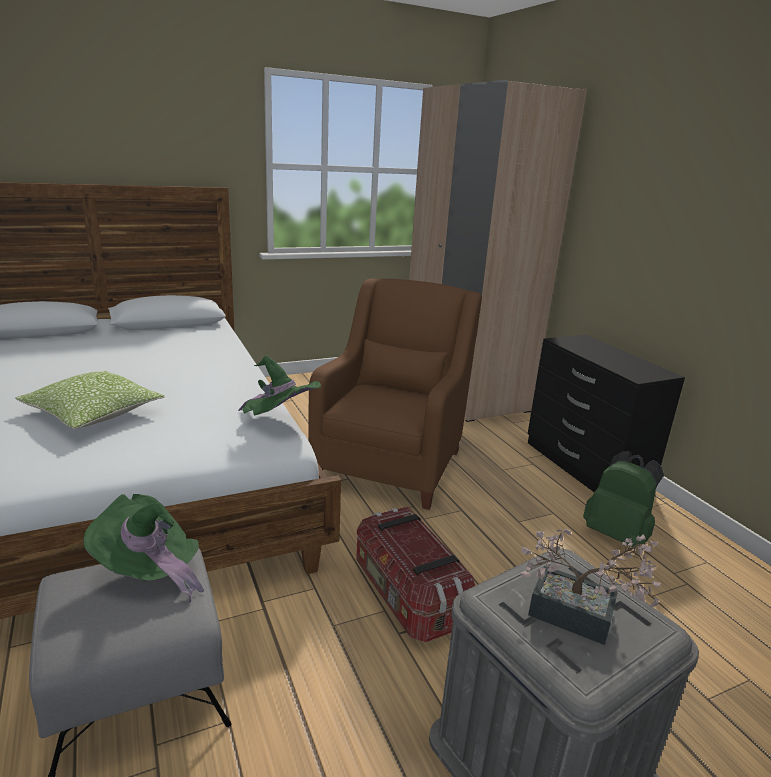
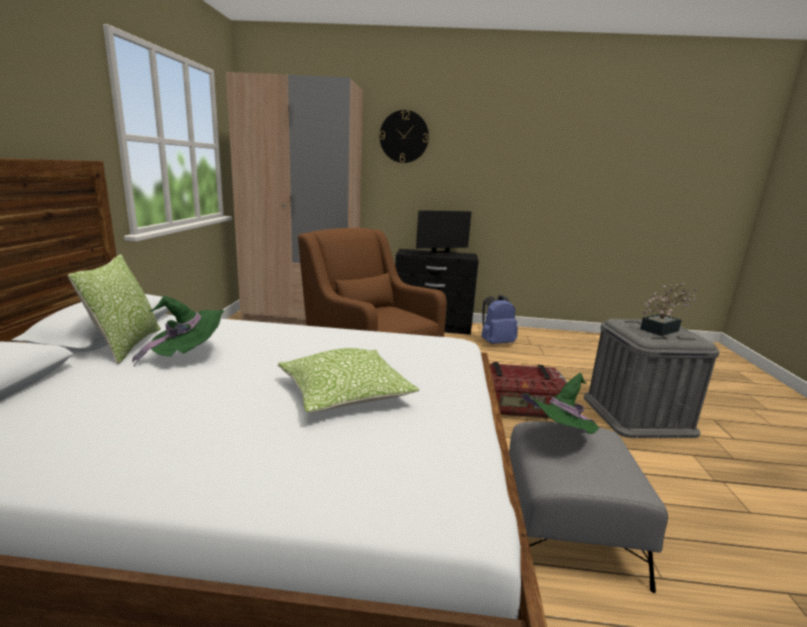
camera: 60 degrees left, 5 degrees down
(145, 333) = (126, 345): none -> pillow
(280, 420) = (429, 336): green hat -> green hat (187, 356)
(613, 358) = (441, 254): none -> monitor
(617, 534) = (495, 343): green backpack -> blue backpack
(624, 160) = (404, 136): none -> wall clock

